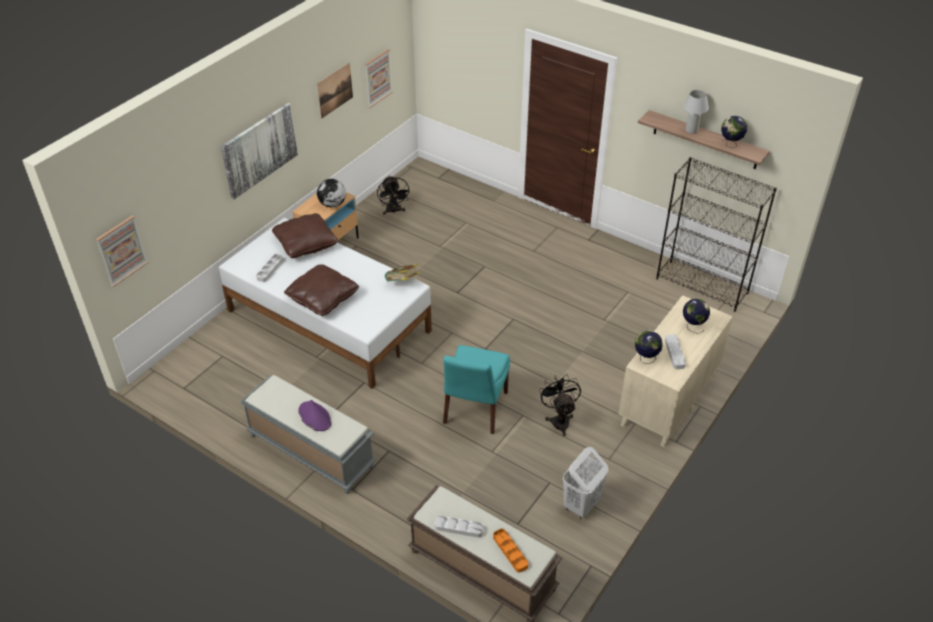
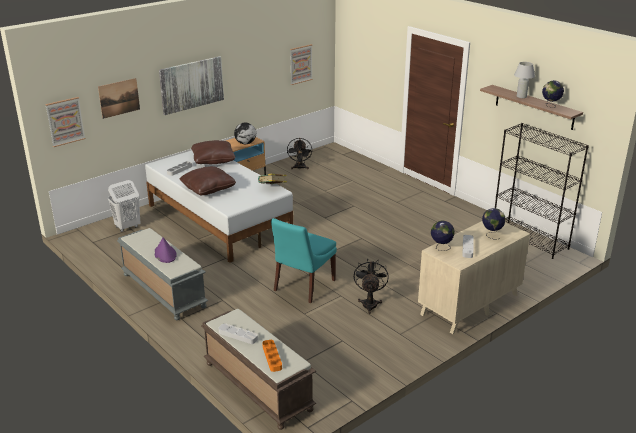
camera: 15 degrees right, 15 degrees down
(335, 90) = (261, 60): picture -> picture (119, 98)
(581, 505) = (362, 359): white laundry basket -> white laundry basket (127, 227)

